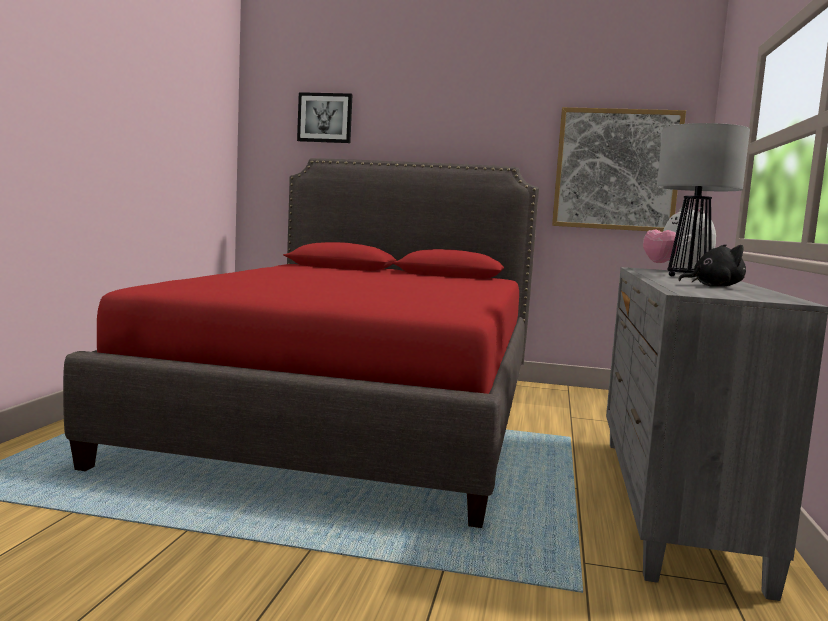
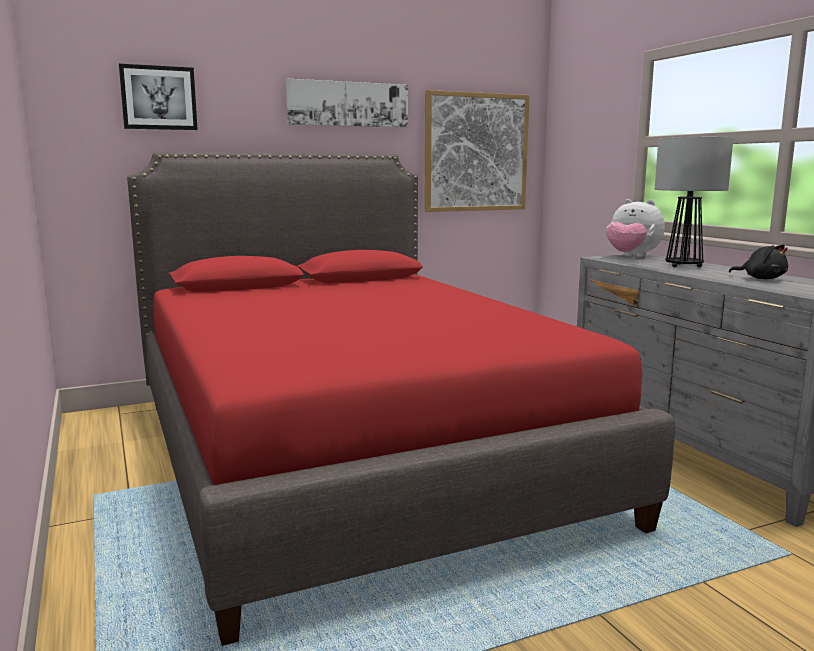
camera: 35 degrees left, 5 degrees up
(481, 121) = (348, 104): none -> picture
(713, 286) = (761, 278): black plush toy -> black plush toy turned 90 degrees clockwise

